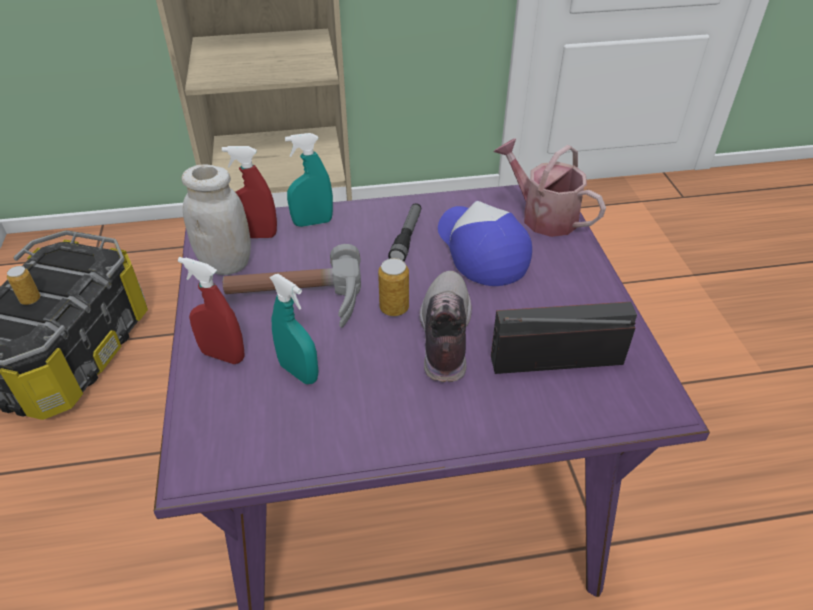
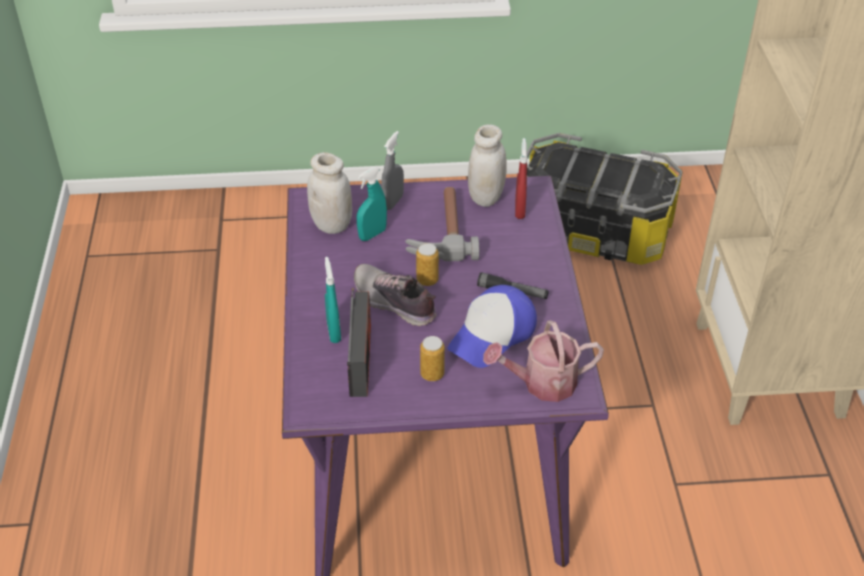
camera: 95 degrees right, 0 degrees up
(30, 299) = (591, 170): can -> can (432, 374)
(223, 355) = (393, 202): red spray bottle -> grey spray bottle
(273, 425) = (332, 225): none -> white jar
(313, 222) = (536, 239): turquoise spray bottle -> turquoise spray bottle (334, 332)
(444, 336) = (394, 303): shoe -> shoe turned 150 degrees counterclockwise
(480, 250) = (493, 335): cap -> cap turned 150 degrees clockwise
(542, 216) = (542, 383): watering can -> watering can turned 150 degrees counterclockwise

